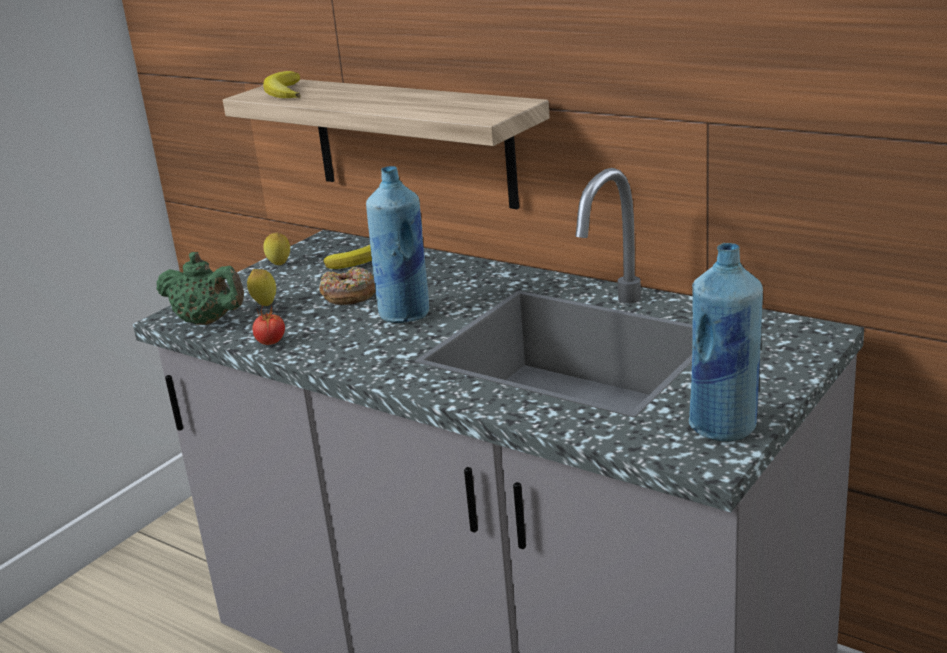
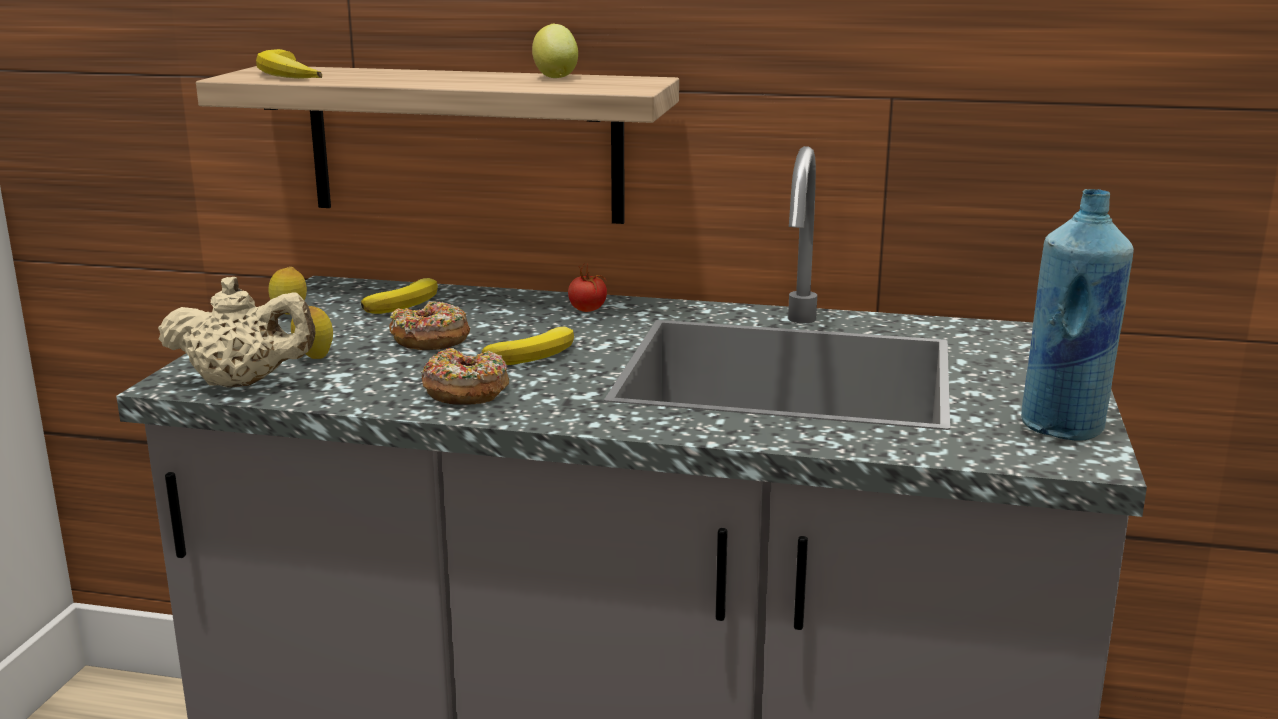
camera: 25 degrees left, 5 degrees down
(208, 322) = (243, 383): green teapot -> beige teapot
(271, 342) = (371, 398): tomato -> tomato (587, 310)
(332, 343) = (465, 391): none -> donut
(405, 315) = (535, 354): blue bottle -> banana
(456, 98) = (555, 77): none -> lemon

